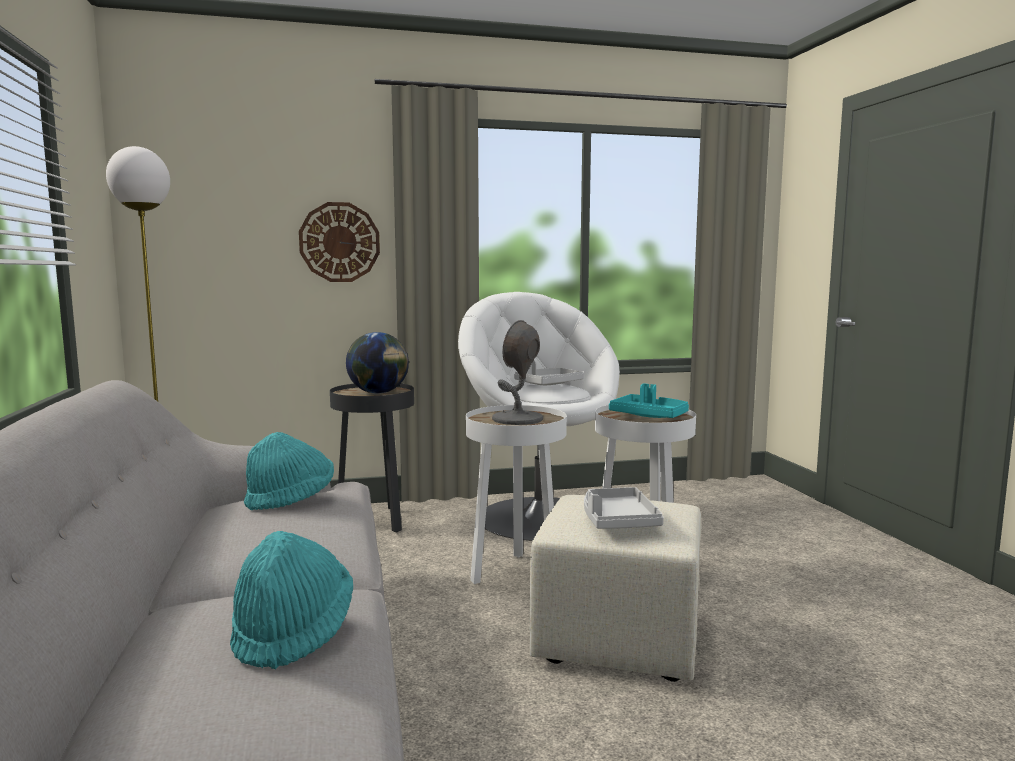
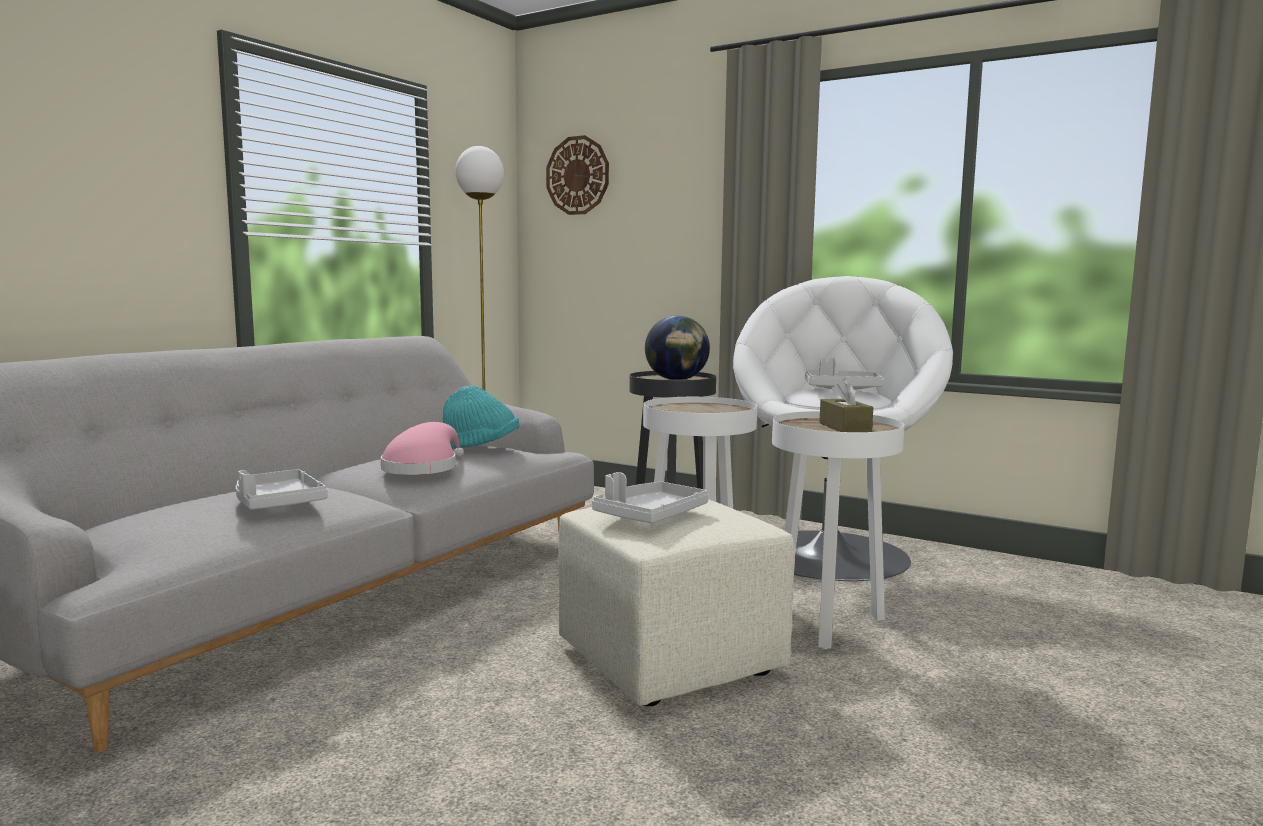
camera: 45 degrees right, 0 degrees up
(293, 632) = (277, 503): turquoise hat -> grey tray
(308, 537) = (423, 468): none -> pink hat
(339, 242) = (682, 223): wall clock -> wall clock (577, 175)
(517, 419) = (701, 410): grey table lamp -> none
(649, 416) = (844, 427): turquoise tray -> brown tissue box

